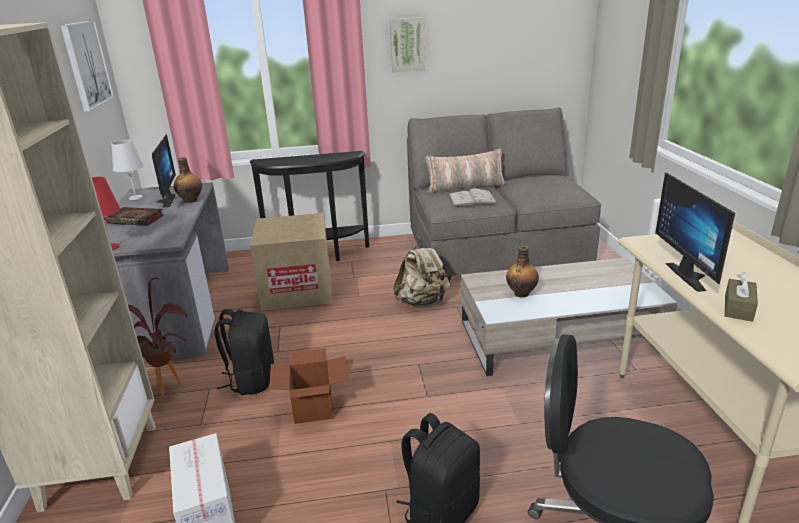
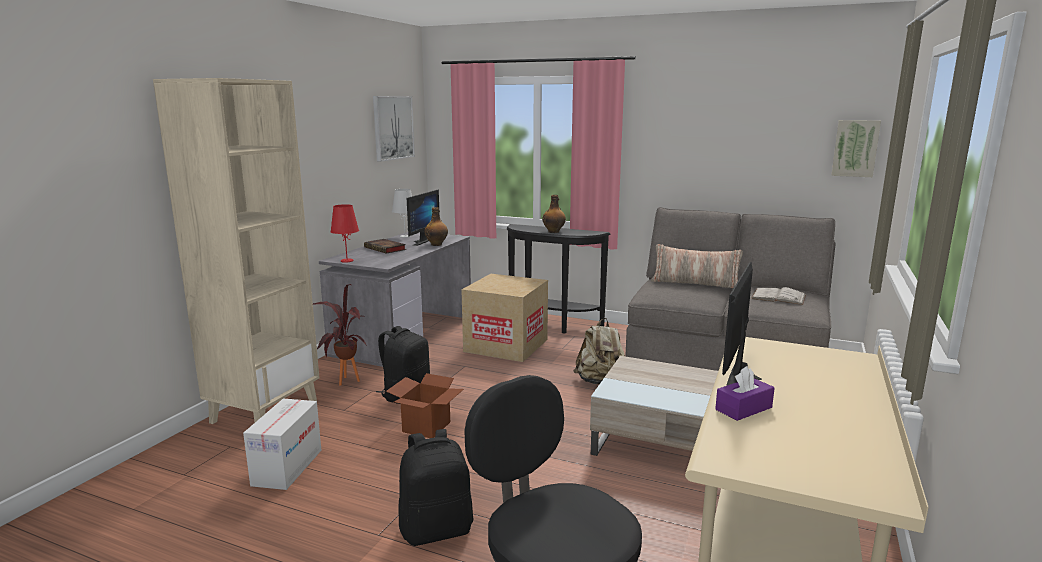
camera: 30 degrees right, 10 degrees down
(407, 44) = (669, 136): picture -> picture (855, 148)
(472, 199) = (684, 293): white book -> white book (778, 297)
(521, 293) = (656, 384): bottle -> bottle (554, 232)
(738, 308) = (743, 408): brown tissue box -> purple tissue box

